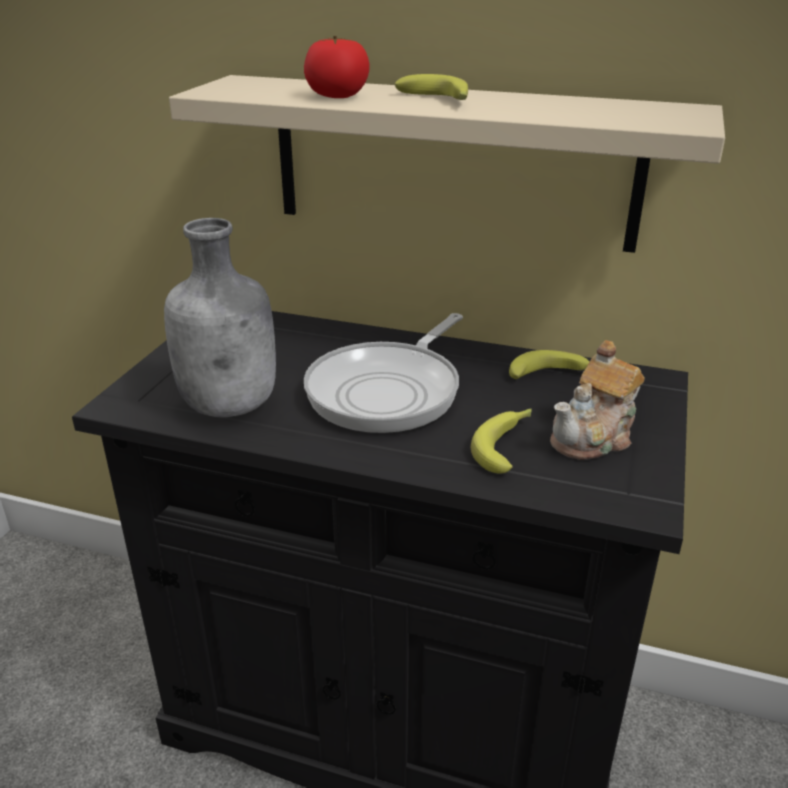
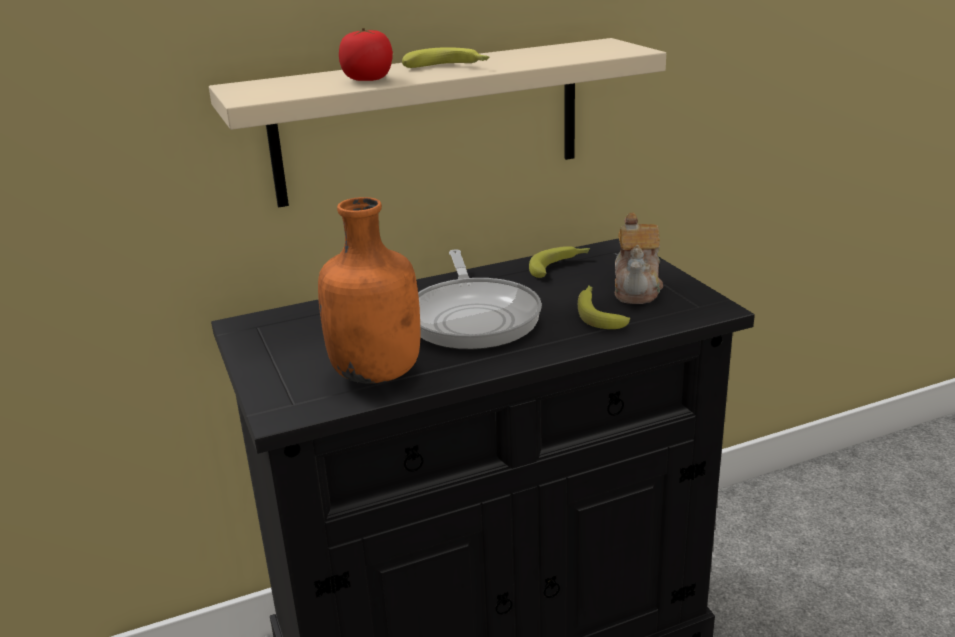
camera: 40 degrees left, 5 degrees down
(232, 405) = (378, 373): grey bottle -> orange bottle

